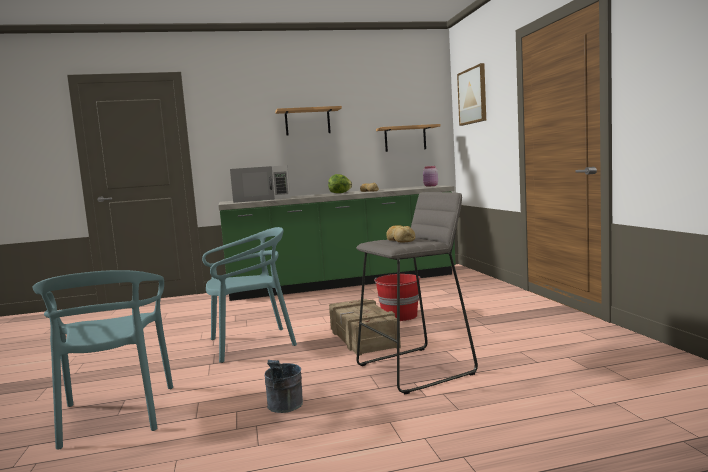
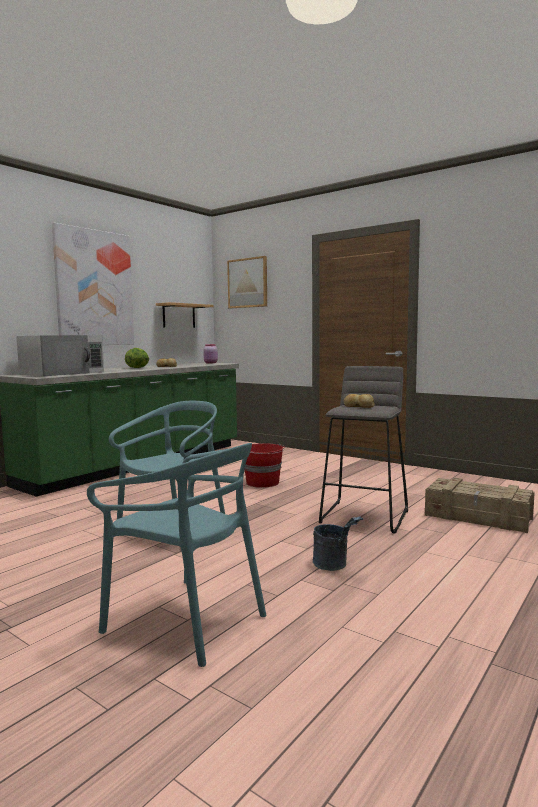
camera: 40 degrees left, 0 degrees up
(307, 122) = (94, 288): shelf -> picture
(362, 338) = (272, 504): crate -> crate (478, 517)

